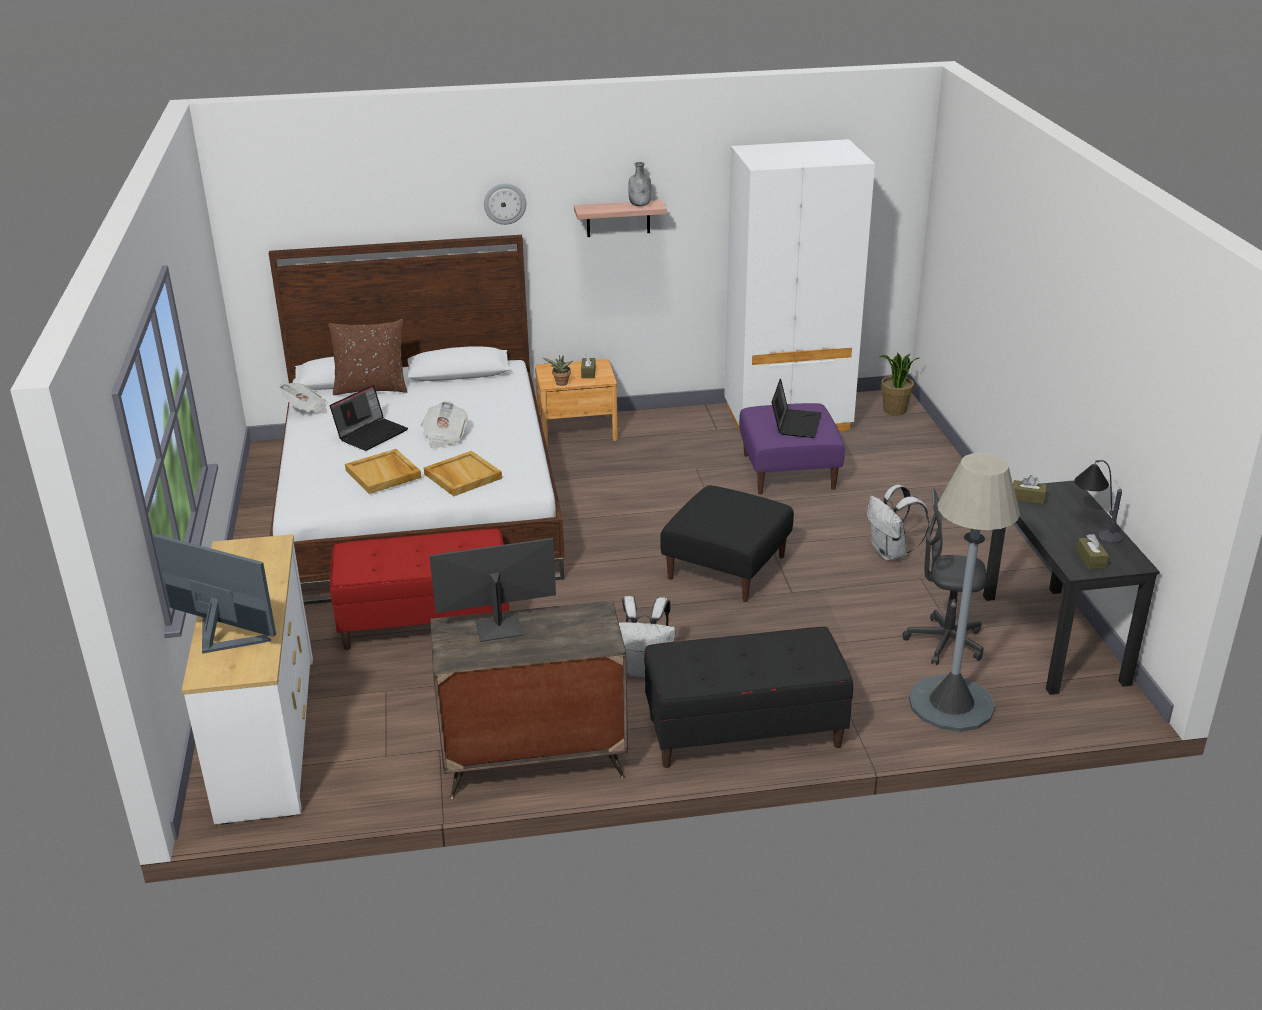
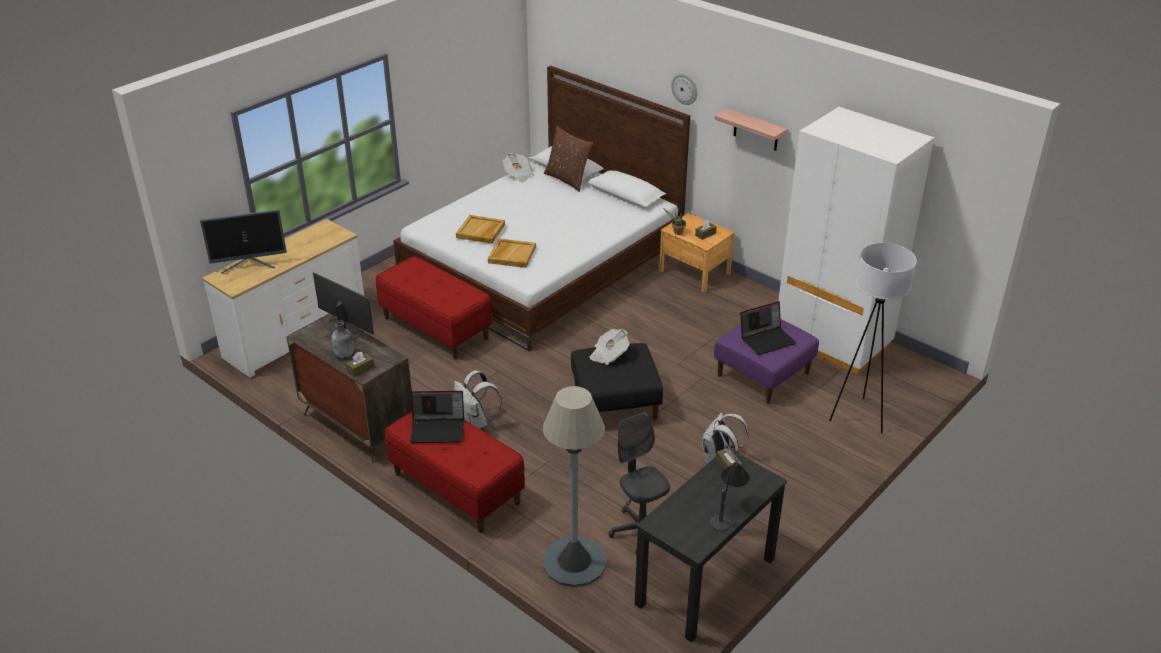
camera: 50 degrees right, 5 degrees up
(221, 638) = (250, 265): monitor -> monitor turned 90 degrees clockwise
(371, 434) = (518, 206): laptop -> laptop (438, 429)
(444, 437) = (546, 228): newspaper -> newspaper (608, 355)
(640, 205) = (765, 126): grey bottle -> grey bottle (344, 355)
(744, 732) = (456, 488): black bench -> red bench
(894, 411) = (918, 382): potted plant -> none
(908, 457) = (858, 416): none -> white floor lamp
(1091, 559) = (676, 524): brown tissue box -> brown tissue box (360, 369)

